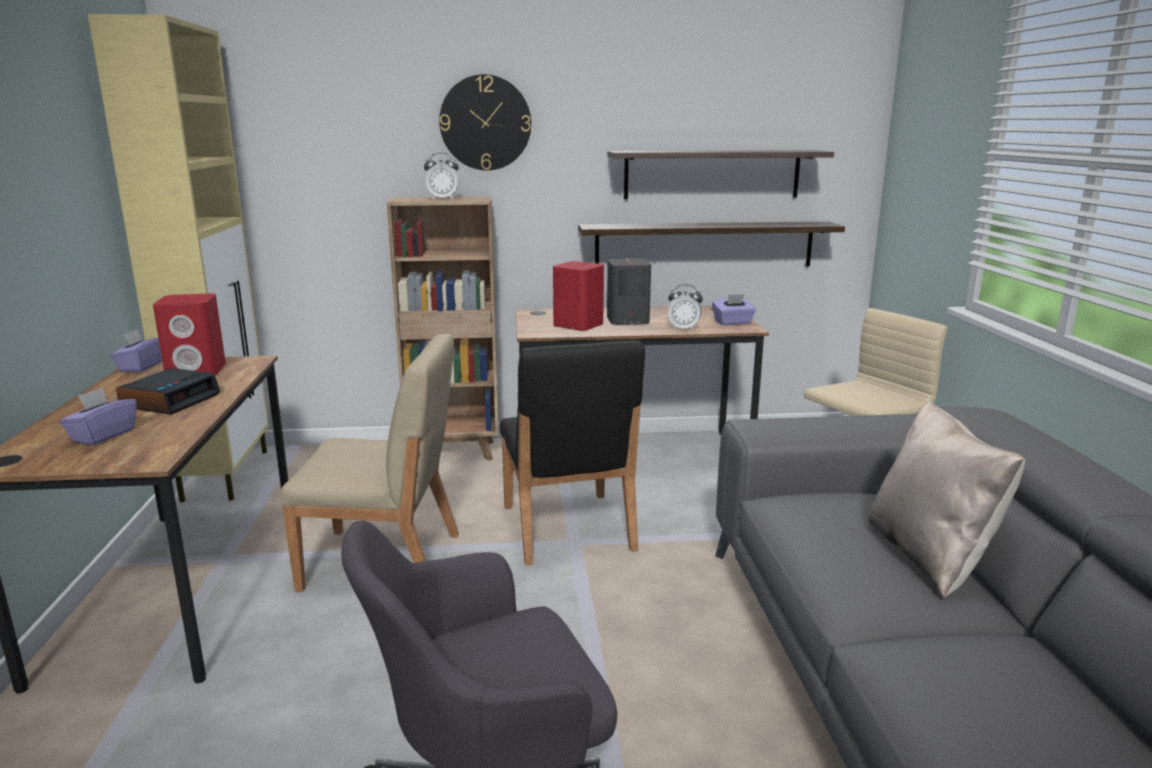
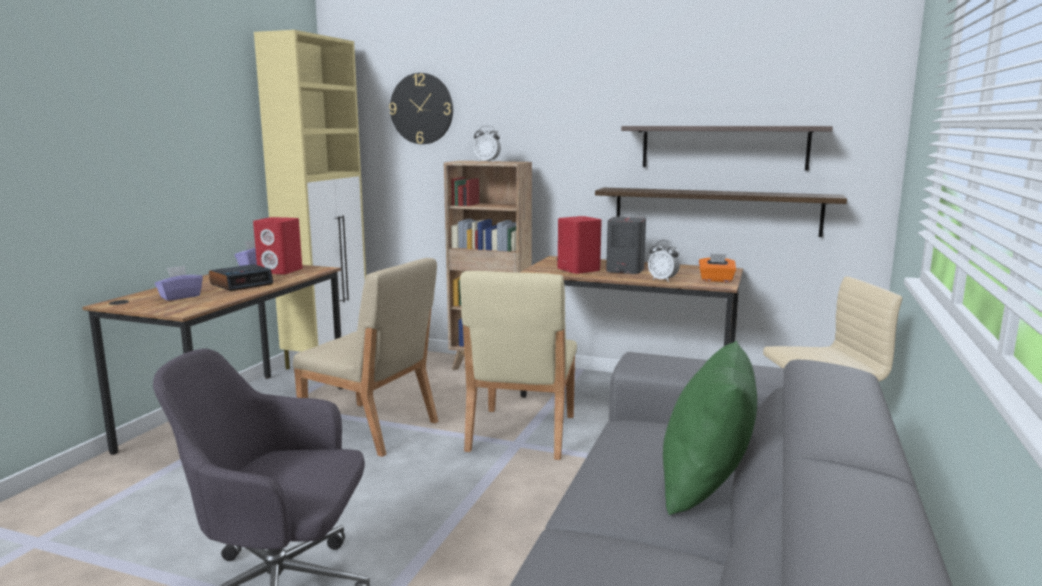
camera: 25 degrees right, 5 degrees down
(485, 123) = (532, 103): wall clock -> wall clock (421, 109)
(567, 528) = (520, 433): black chair -> beige chair
(733, 323) = (716, 280): purple tissue box -> orange tissue box
(930, 556) = (705, 485): beige pillow -> green pillow

